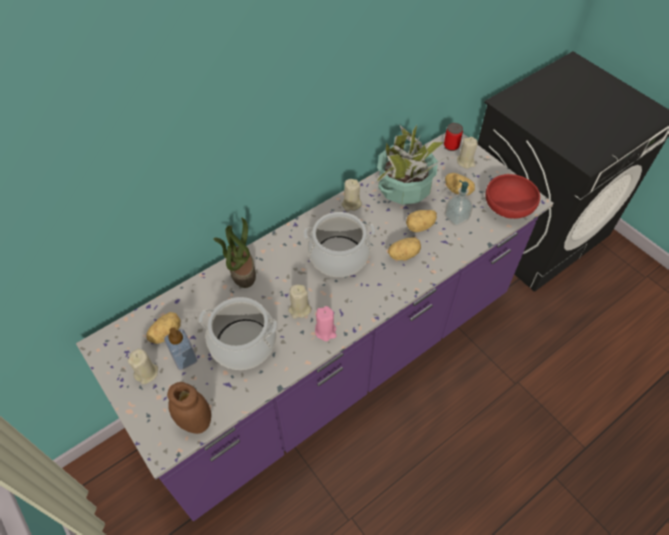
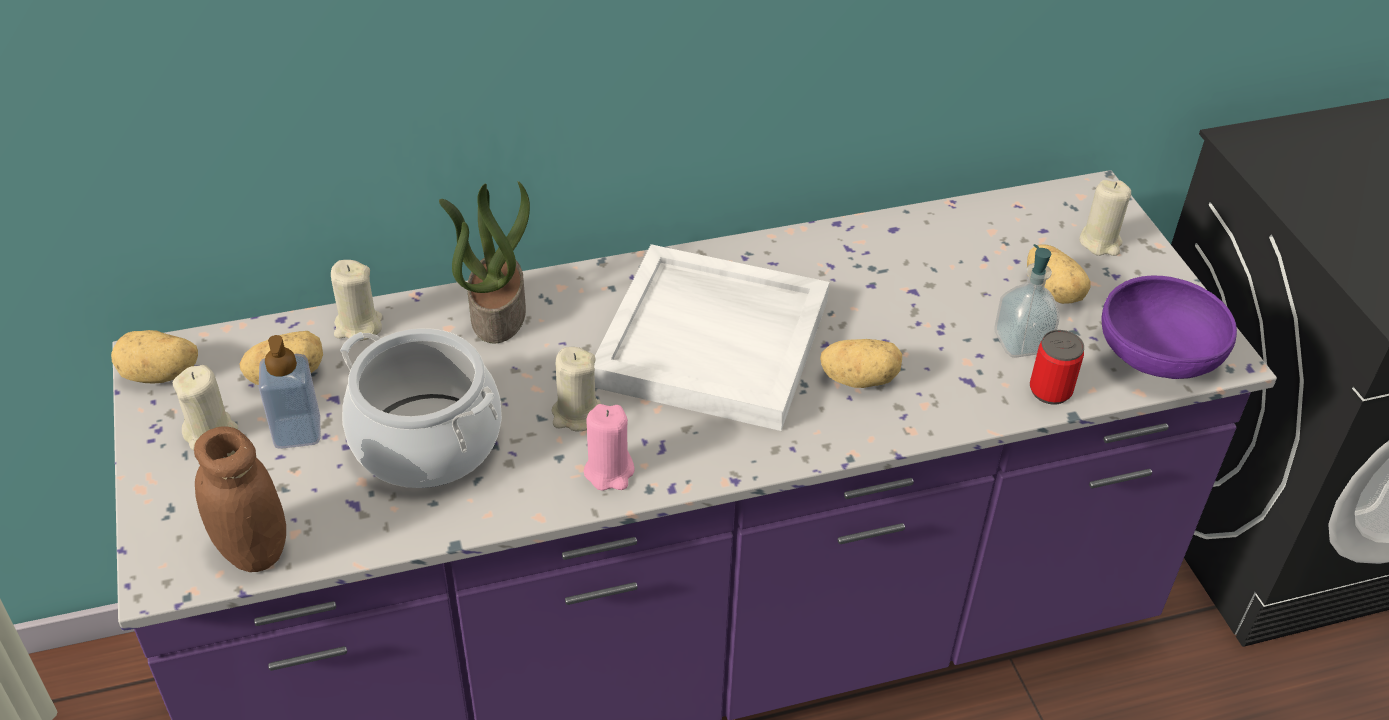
camera: 20 degrees right, 10 degrees down
(338, 256) = (714, 341): cooking pot -> white tray
(351, 204) = (794, 254): beige candle -> beige candle (358, 326)
(404, 188) = (930, 254): potted plant -> none
(420, 227) = (926, 338): potato -> potato (160, 376)
(451, 146) = (1082, 203): can -> can (1050, 390)
(508, 207) = (1157, 355): red bowl -> purple bowl

